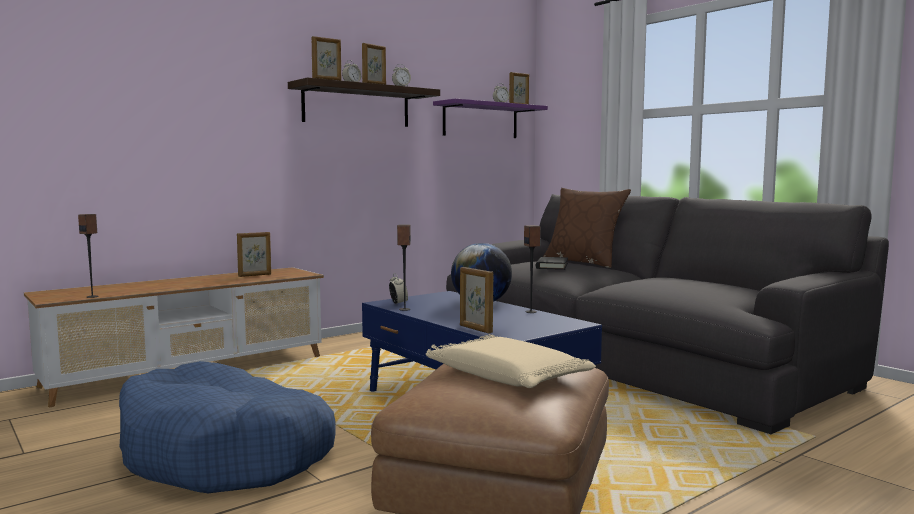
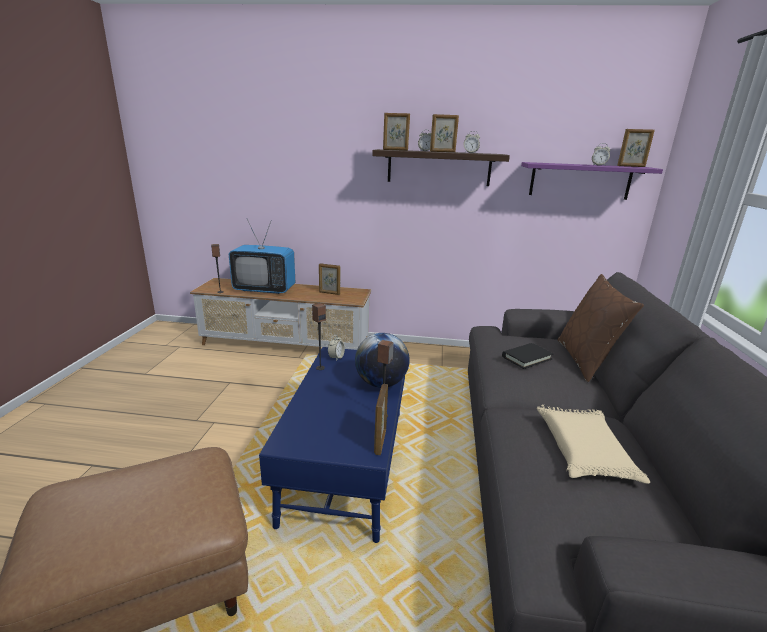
camera: 45 degrees right, 15 degrees up
(156, 286) = (264, 289): none -> television
(225, 453) = (185, 421): blue dog bed -> none
(475, 329) = (292, 419): picture frame -> picture frame (380, 441)
(507, 372) = (149, 498): beige pillow -> beige pillow (584, 448)

